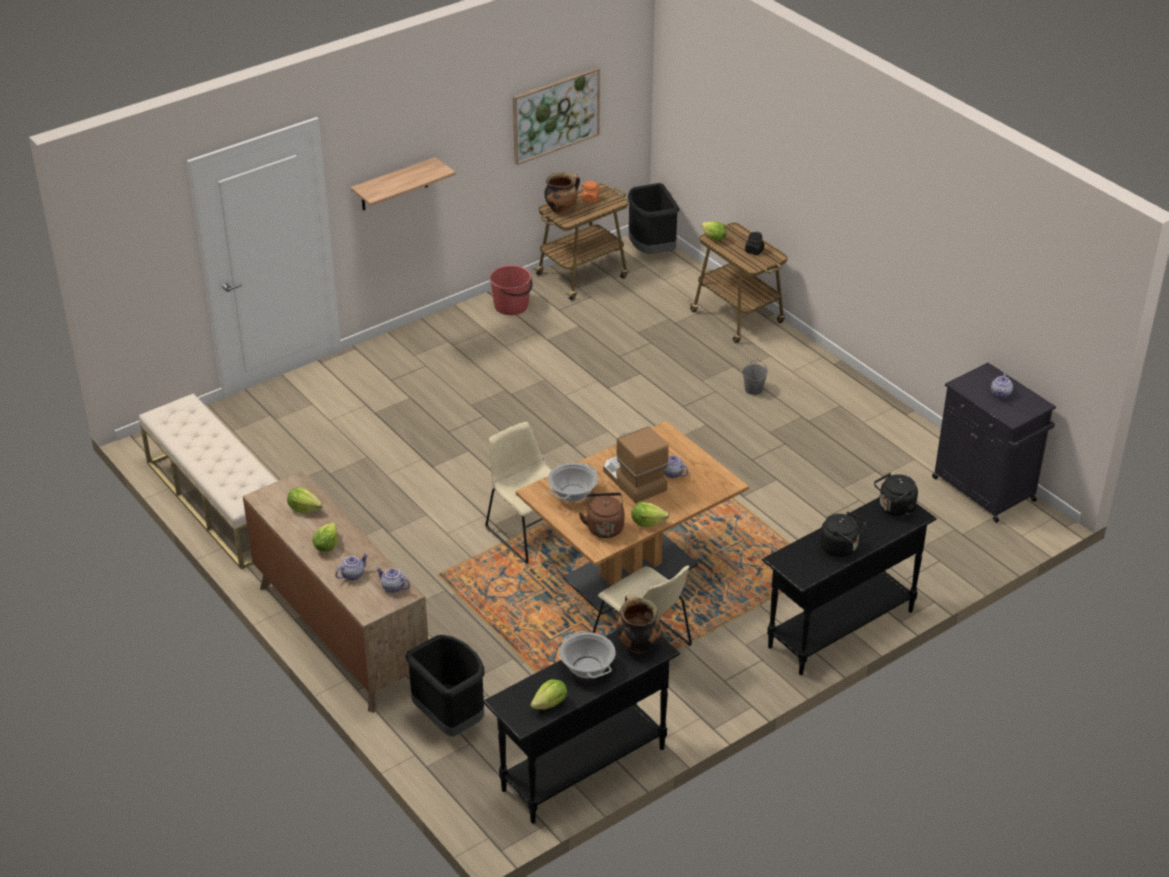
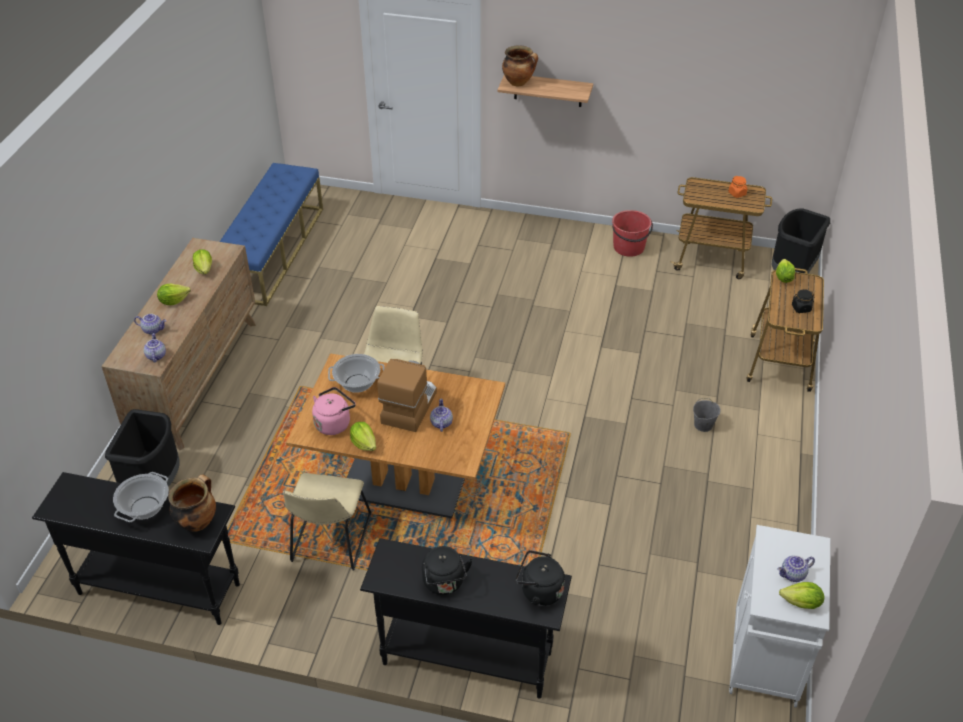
camera: 50 degrees right, 5 degrees up
(220, 502) = (272, 251): beige bench -> blue bench
(550, 704) = (84, 511): lettuce -> lettuce (801, 603)
(555, 115) = (731, 101): picture -> none
(561, 209) = (704, 188): cooking pot -> cooking pot (519, 82)
(604, 527) = (334, 423): brown kettle -> pink kettle
(985, 490) = (764, 658): black cabinet -> white cabinet

